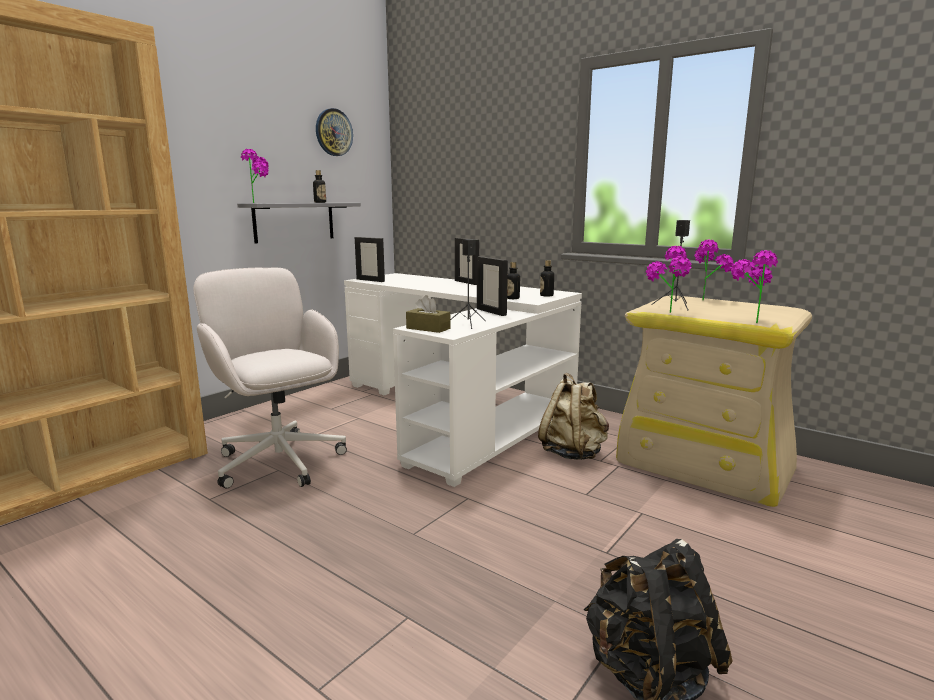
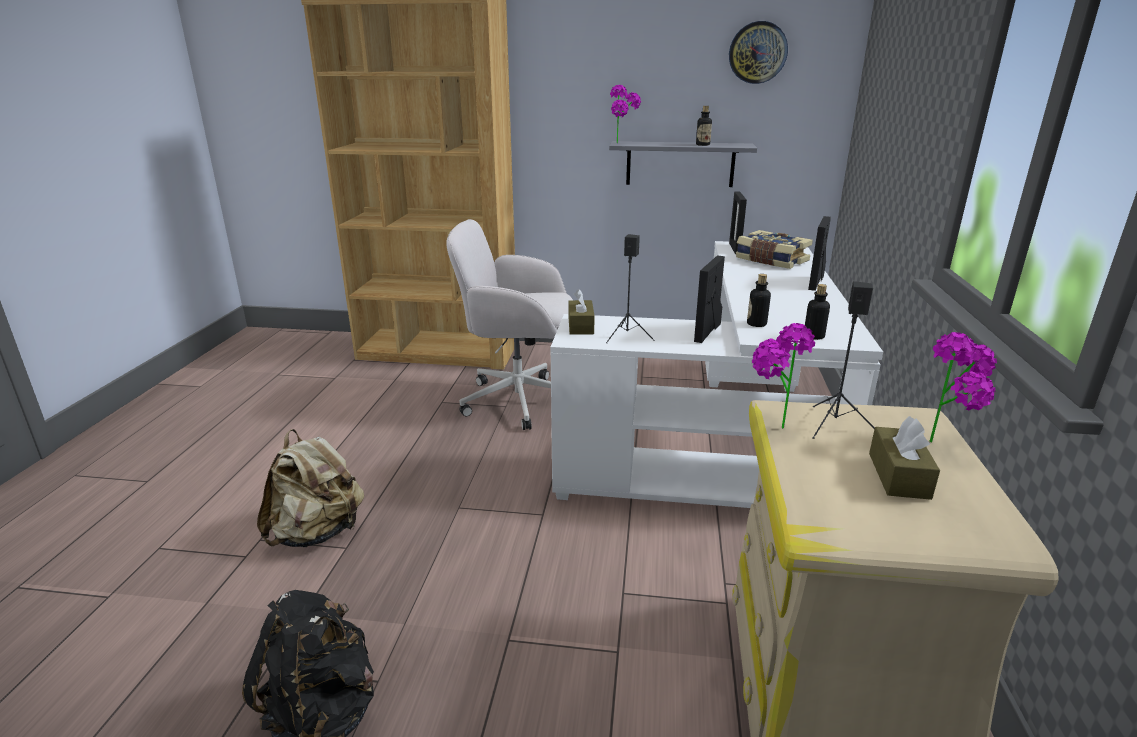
camera: 60 degrees right, 10 degrees up
(280, 462) = (519, 401): white office chair -> white office chair turned 105 degrees counterclockwise
(411, 280) = (771, 261): none -> book
(573, 453) = (720, 555): beige backpack -> beige backpack (317, 533)
(733, 308) = (898, 475): none -> brown tissue box
(748, 321) = (806, 499): potted plant -> none

